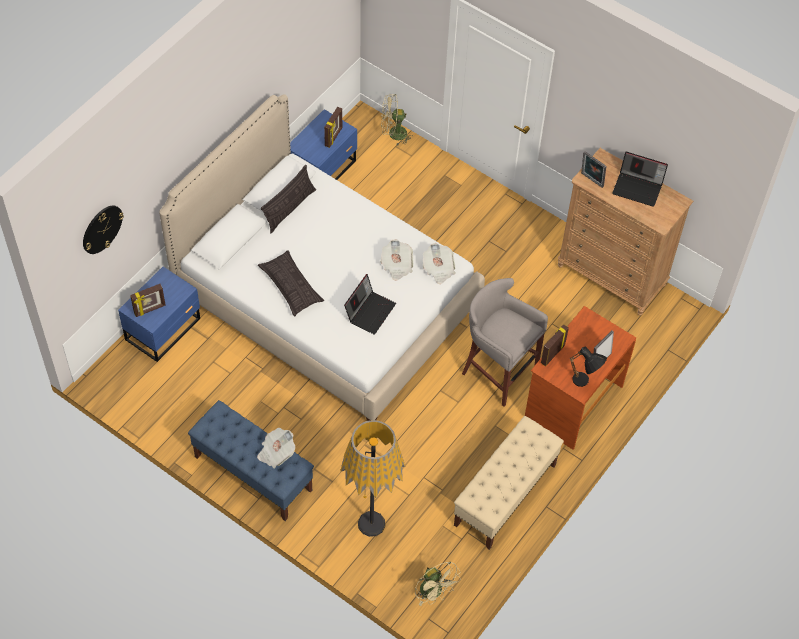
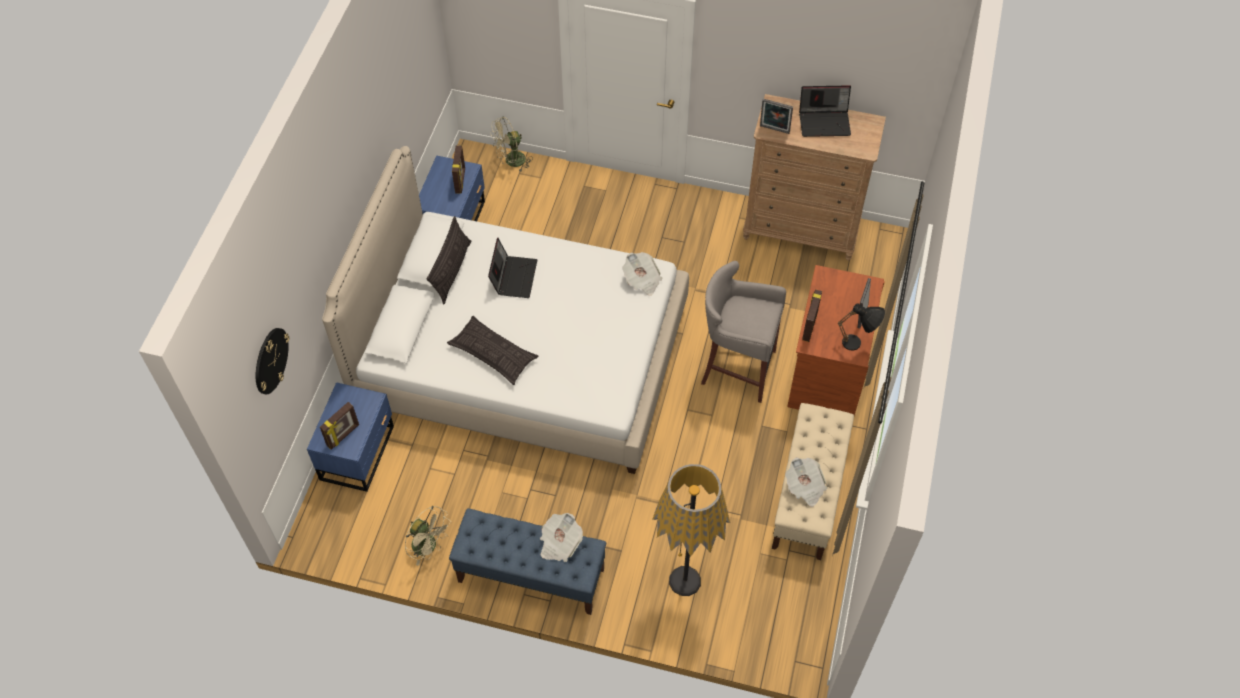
camera: 20 degrees left, 0 degrees up
(370, 311) = (592, 350): laptop -> laptop (513, 276)
(397, 265) = (596, 292): newspaper -> newspaper (805, 487)
(434, 593) = (787, 630): beige fan -> beige fan (429, 546)

